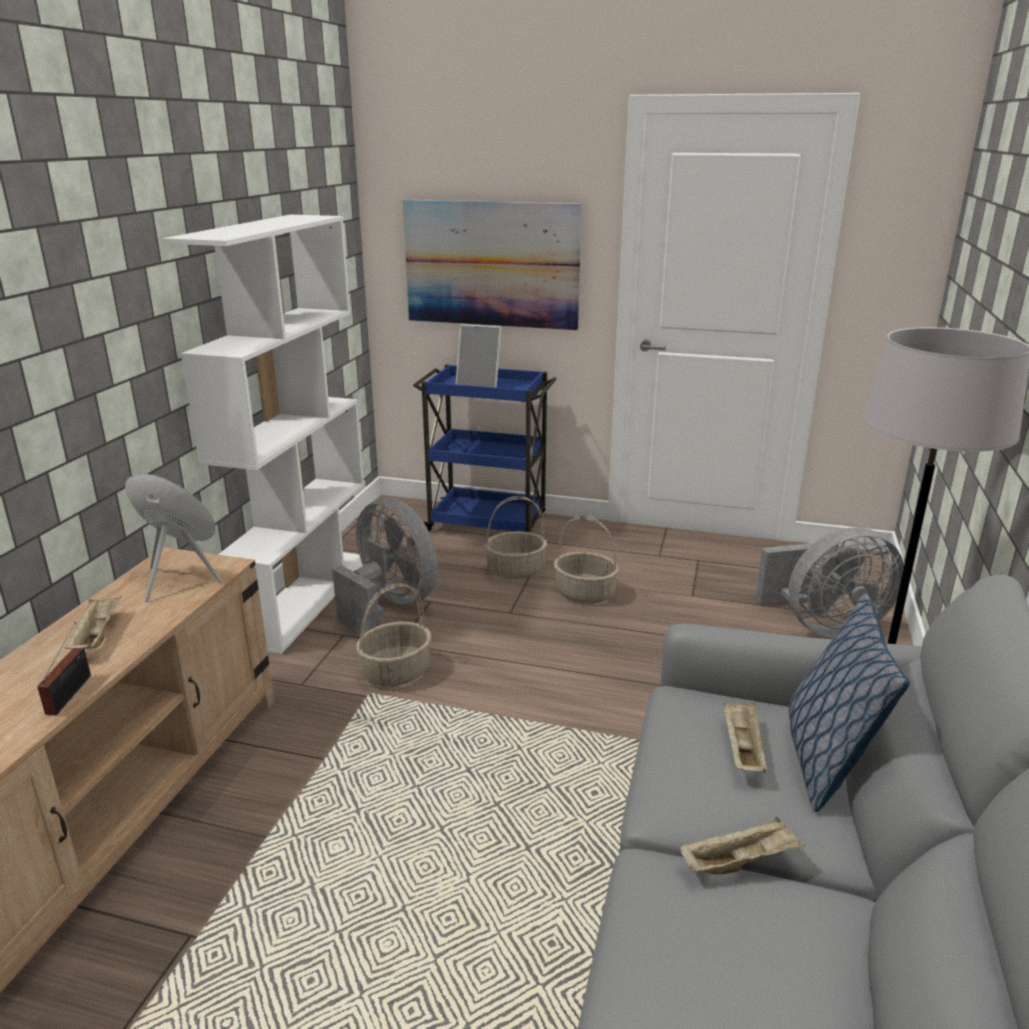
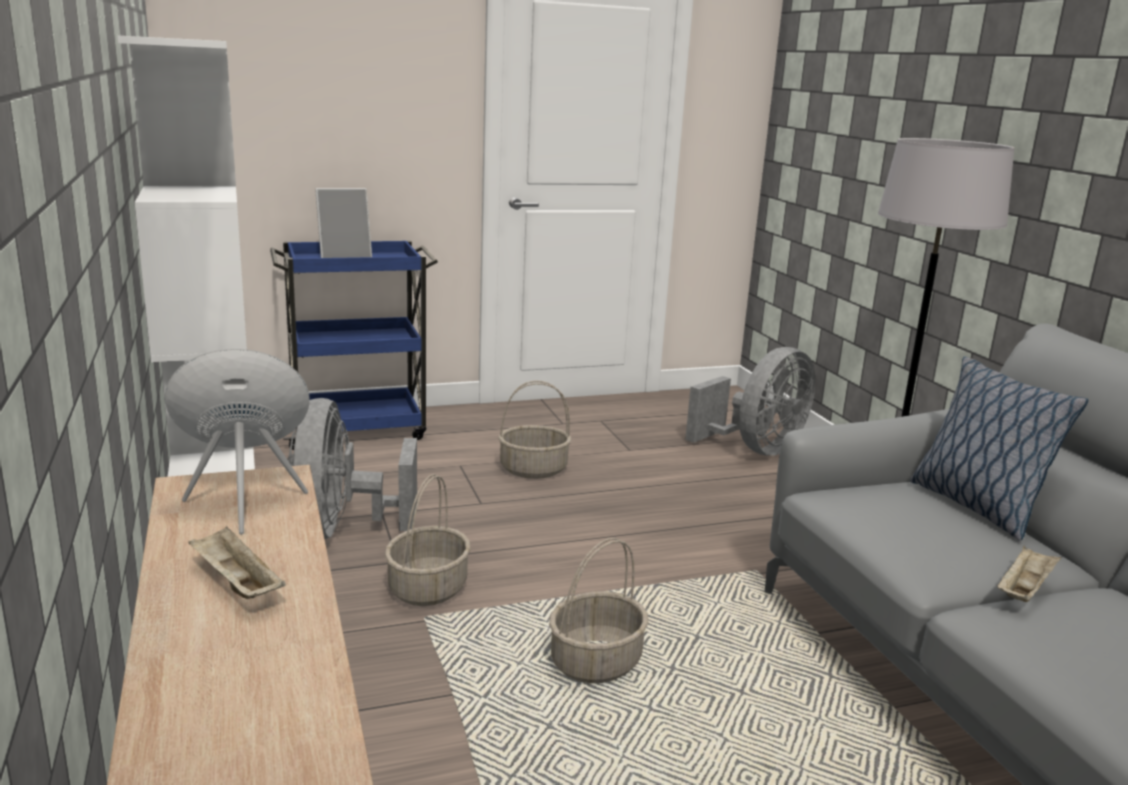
camera: 35 degrees left, 5 degrees down
(71, 692) = (310, 645): radio -> none
(390, 606) = (341, 529): grey fan -> grey fan turned 105 degrees counterclockwise
(492, 264) = (336, 118): picture -> none
(516, 570) = (440, 464): basket -> basket (596, 661)
(742, 749) = (924, 515): beige tray -> none

